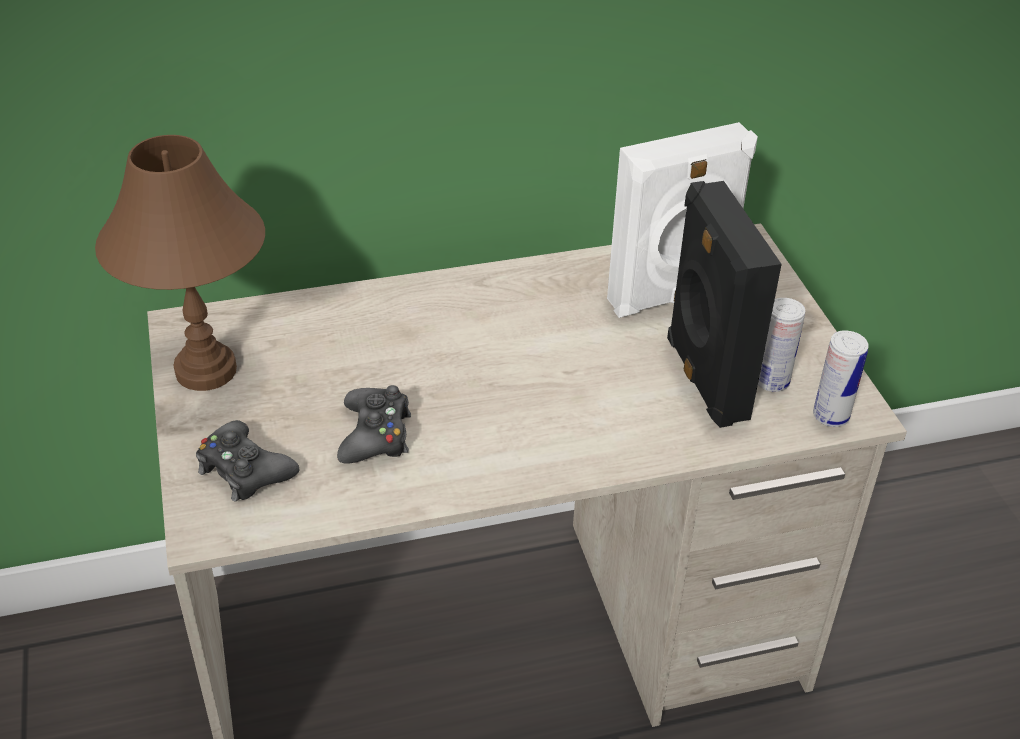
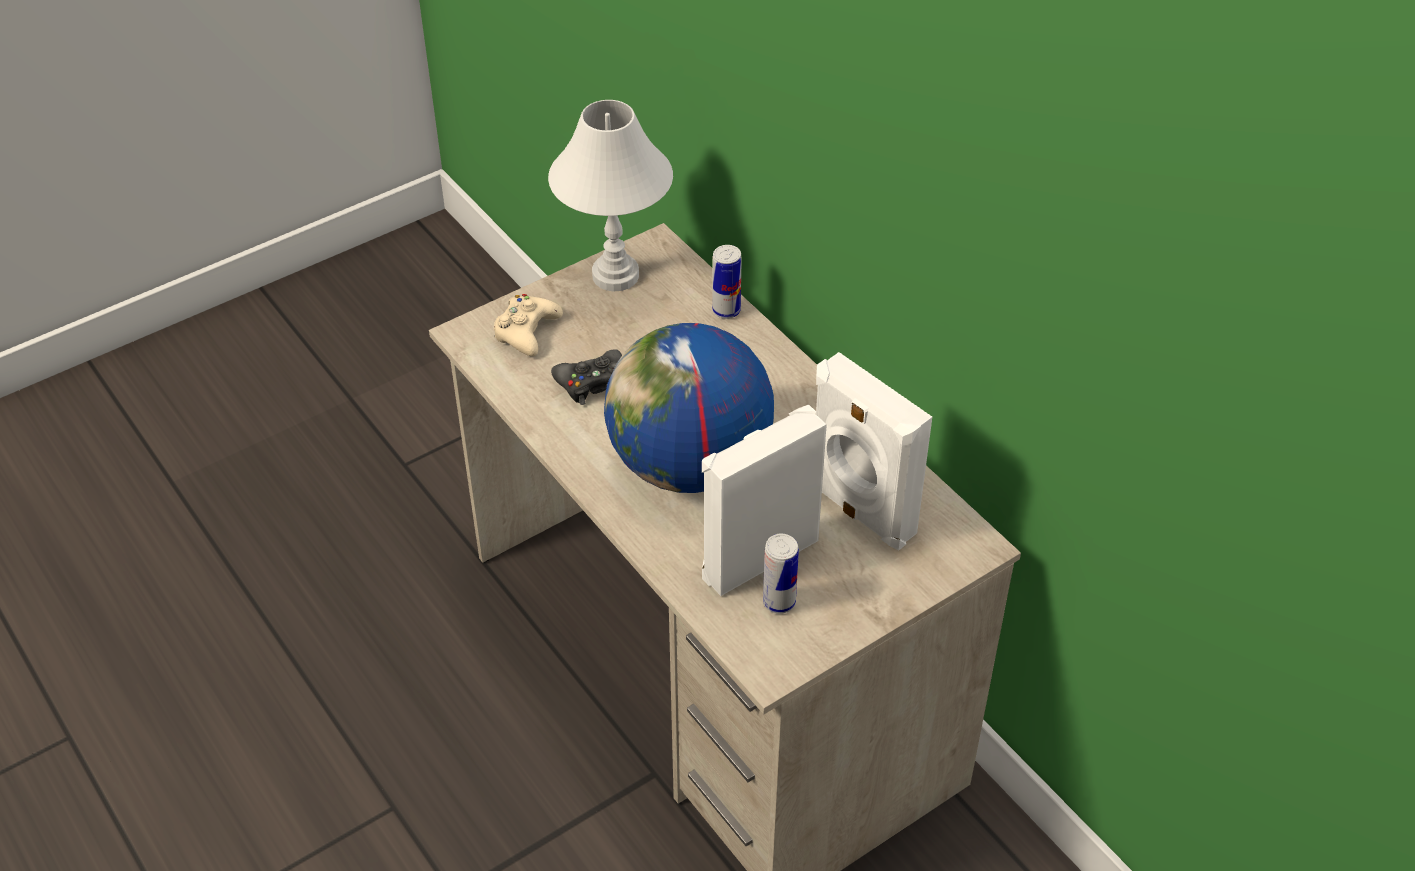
camera: 70 degrees right, 5 degrees up
(206, 371) = (614, 276): brown table lamp -> white table lamp
(244, 470) = (526, 331): black game controller -> beige game controller
(551, 393) = (689, 466): none -> globe
(704, 379) = (758, 556): black speaker -> white speaker
(830, 416) = (754, 650): can -> can (726, 310)

